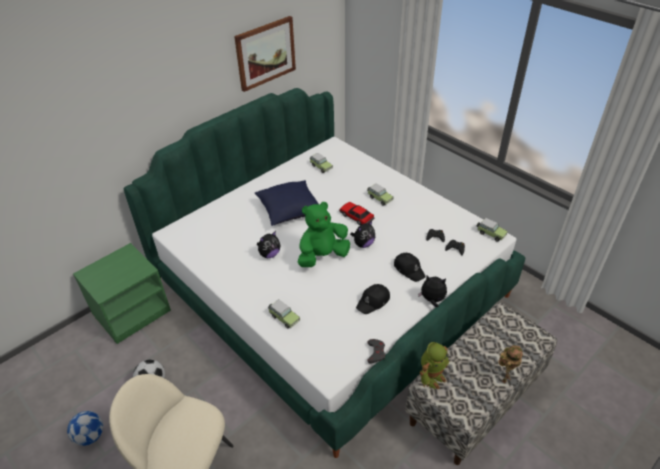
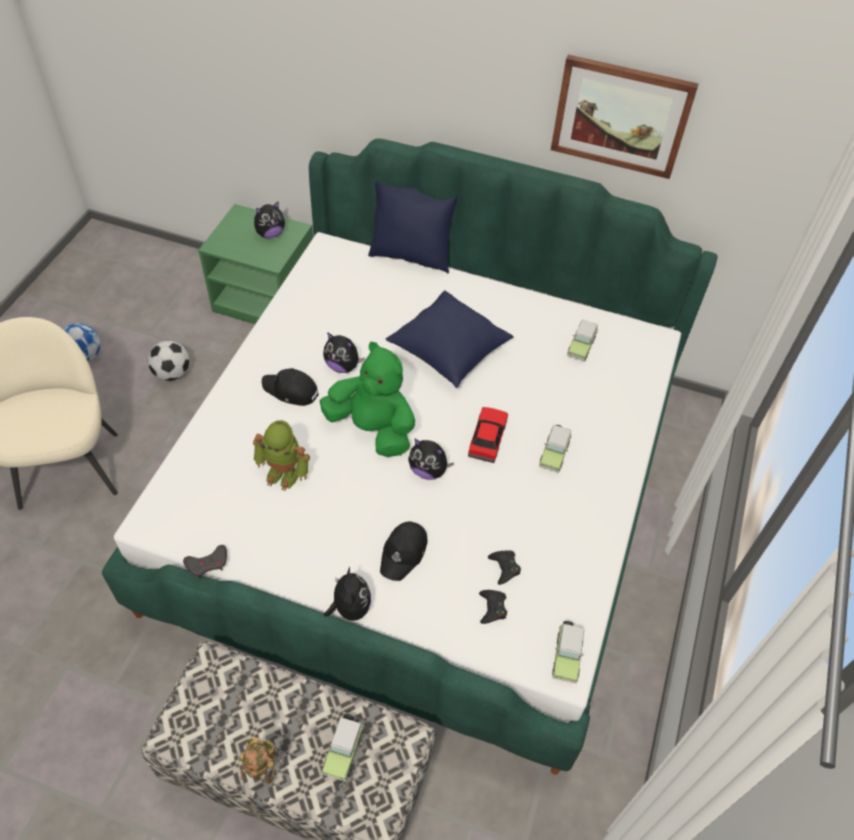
camera: 60 degrees right, 10 degrees up
(119, 264) = (270, 234): none -> plush toy
(208, 202) = (411, 256): none -> blue pillow
(284, 318) = (230, 432): toy car -> toy car (344, 750)
(373, 301) = (309, 527): black cap -> black cap (290, 391)
(431, 377) = (226, 665): toy robot -> toy robot (285, 472)

